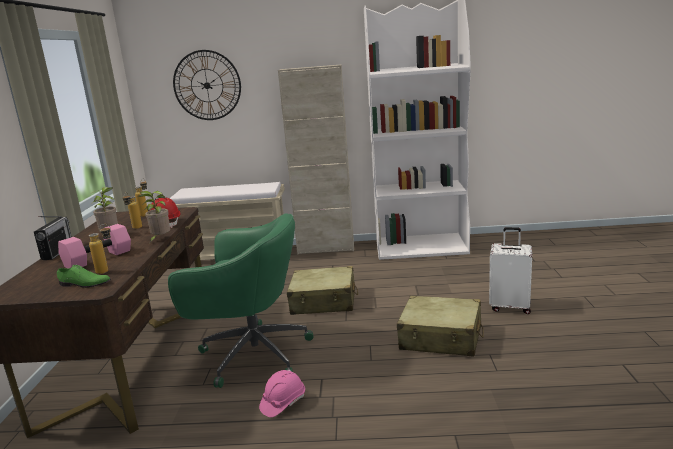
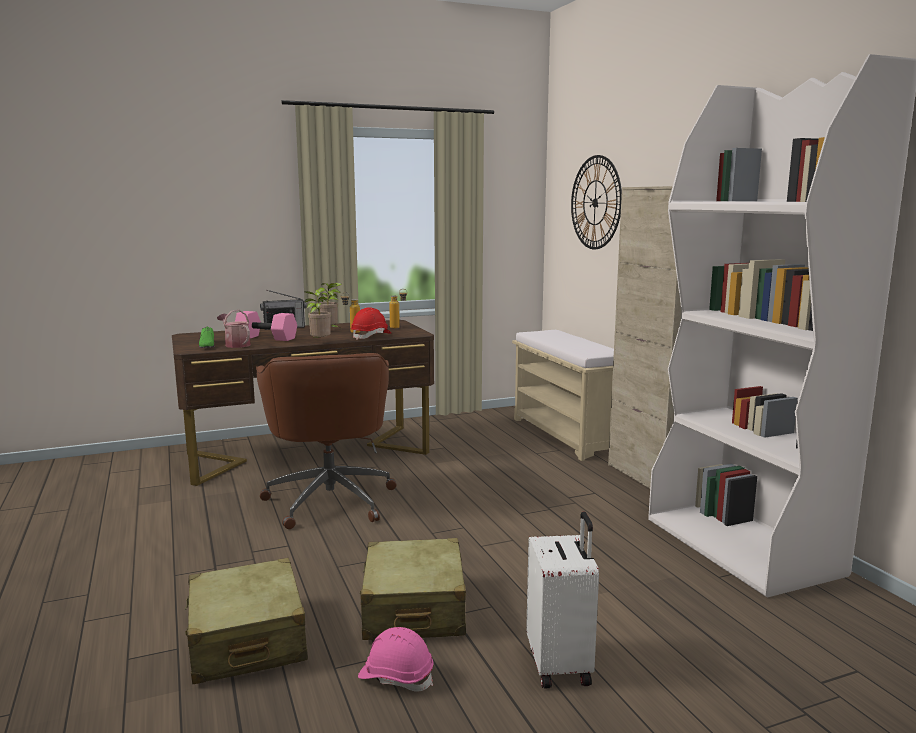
camera: 65 degrees right, 5 degrees down
(107, 271) = (235, 344): bottle -> watering can
(252, 354) = (330, 499): green office chair -> brown office chair
(283, 402) = (239, 535): pink hard hat -> pink hard hat (396, 677)
(324, 301) = (476, 509): beige suitcase -> beige suitcase (247, 640)

